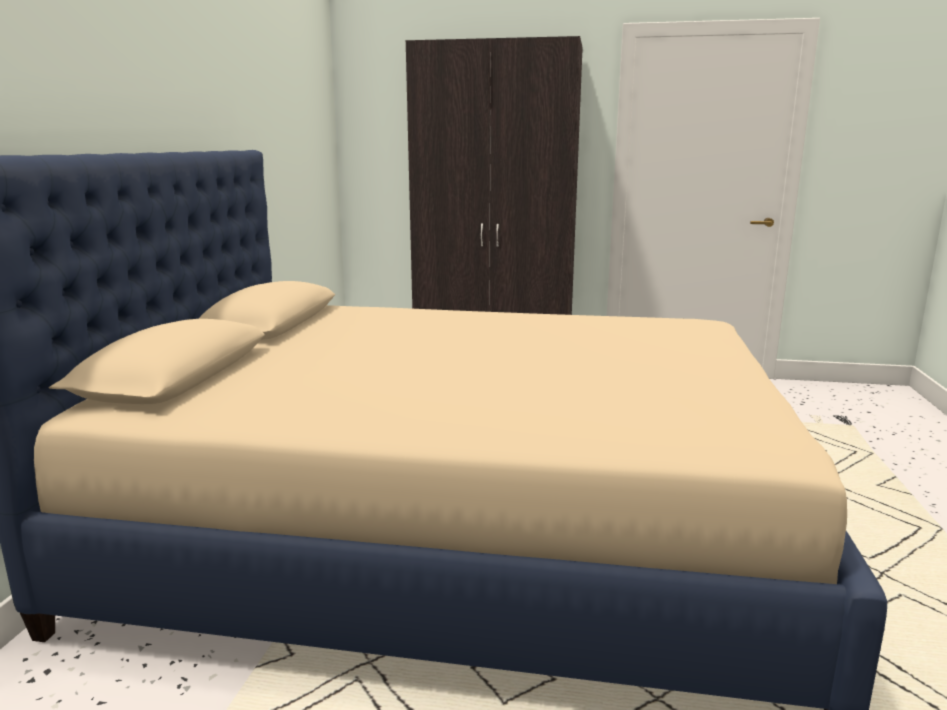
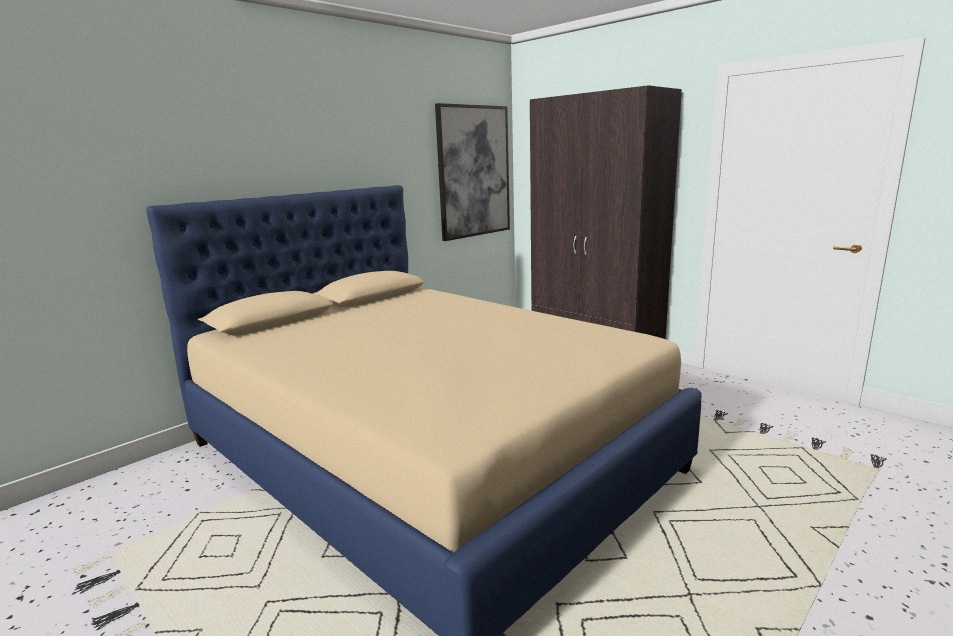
camera: 35 degrees right, 0 degrees up
(307, 139) = (474, 172): none -> picture

